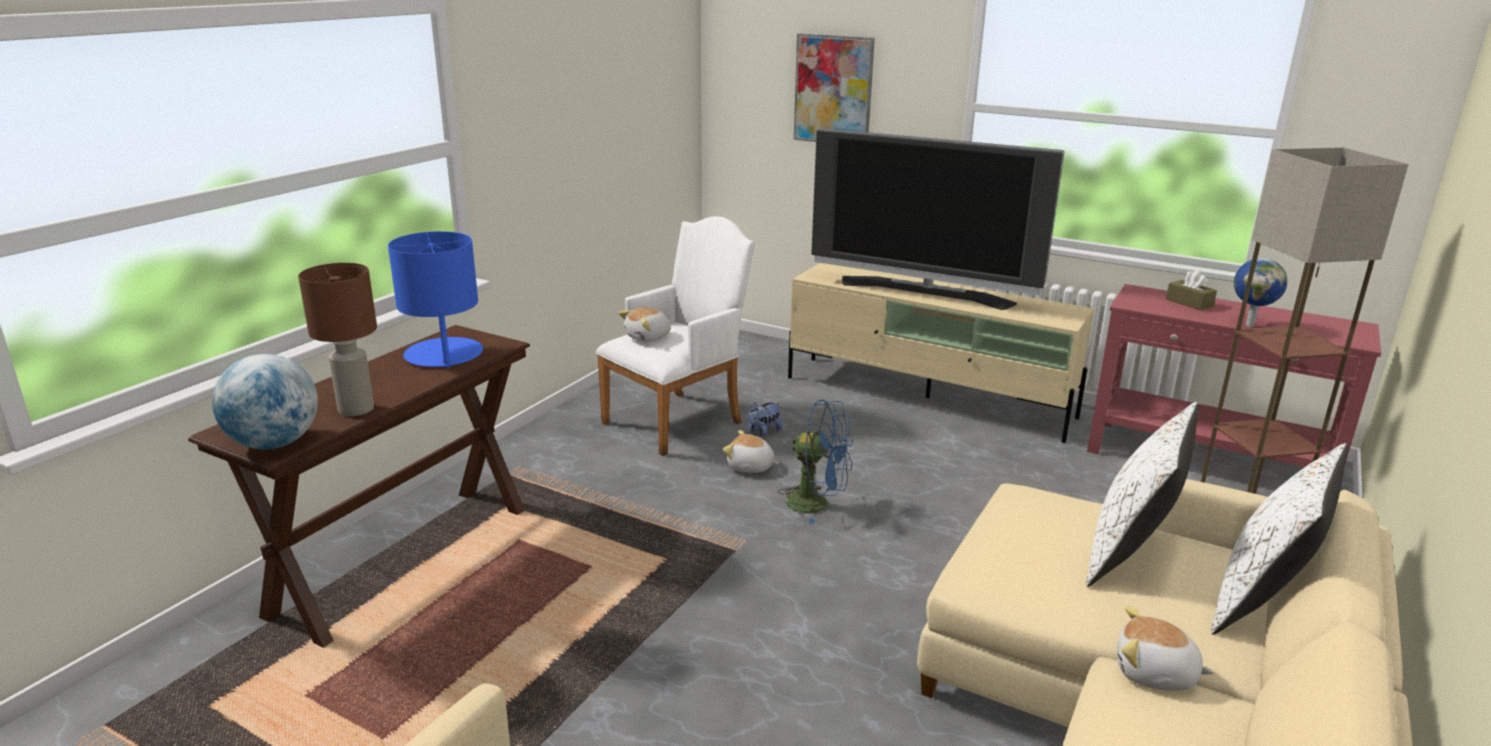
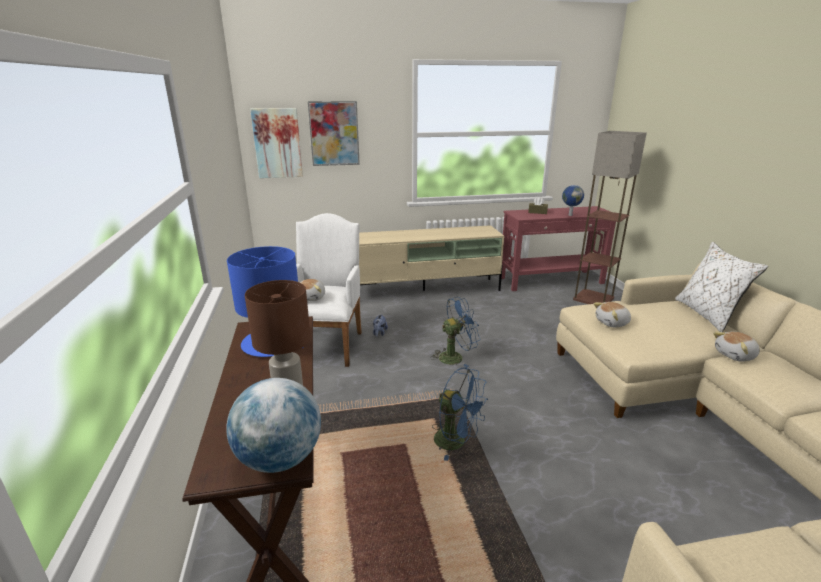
camera: 40 degrees left, 0 degrees up
(650, 596) = (456, 442): none -> blue fan
(749, 97) = (277, 143): none -> picture
(750, 467) = (400, 353): plush toy -> plush toy (612, 323)
(925, 292) = (420, 235): television -> none
(1131, 553) = (654, 315): white pillow -> none

